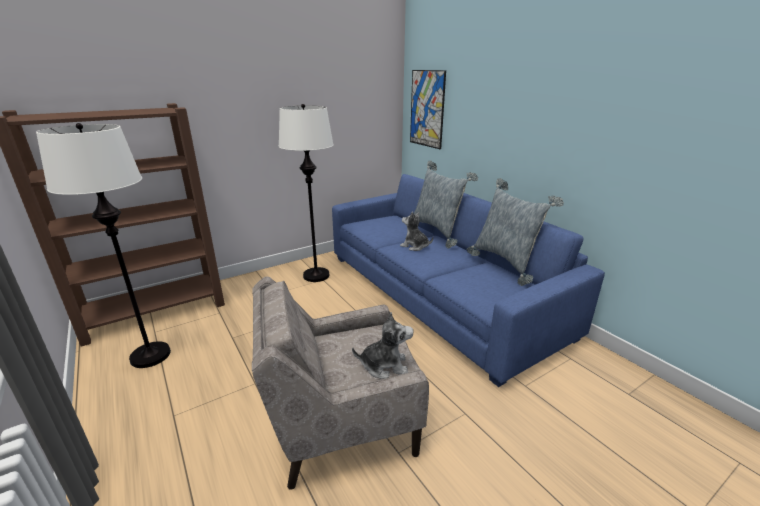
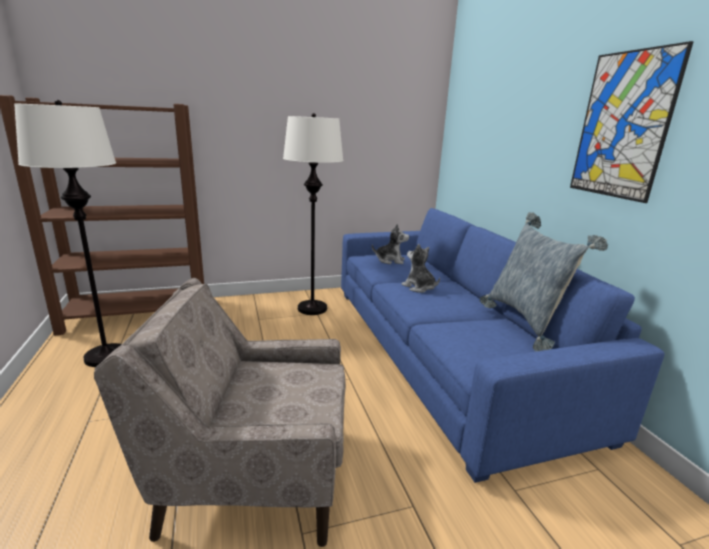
camera: 15 degrees right, 5 degrees down
(384, 365) = (298, 411): plush toy -> plush toy (390, 260)
(427, 109) = (466, 134): picture -> picture (623, 126)
(437, 235) = (454, 281): pillow -> none

